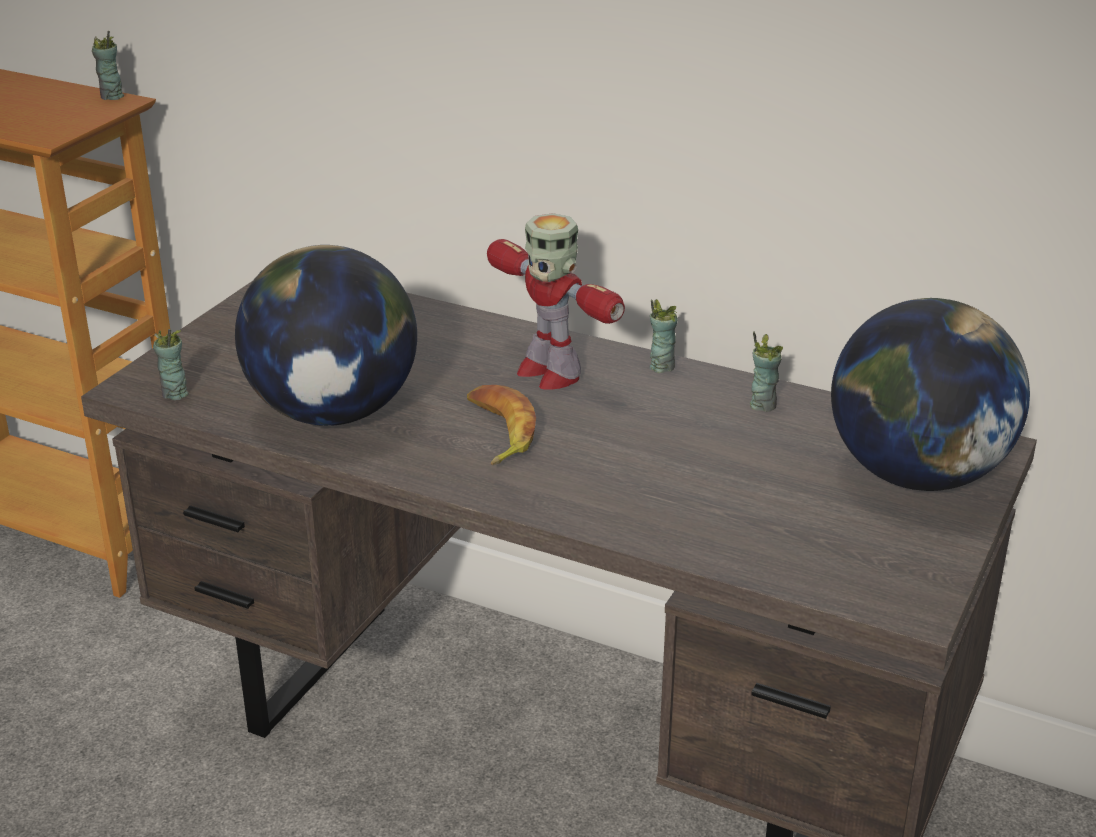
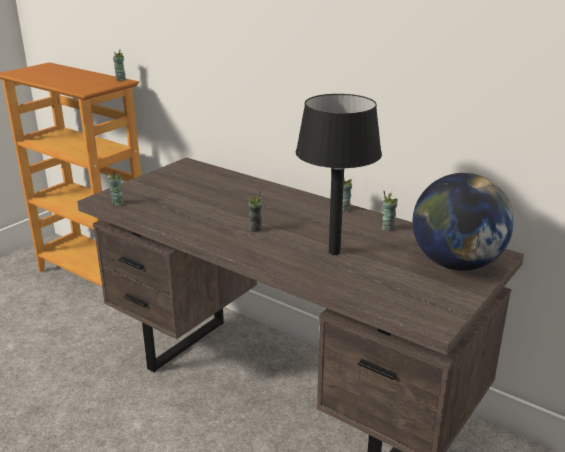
camera: 10 degrees right, 5 degrees down
(333, 412) = (184, 215): globe -> none
(497, 432) = (256, 229): banana -> cup
(548, 372) = (289, 207): toy robot -> none
(673, 470) = (334, 251): none -> black table lamp

